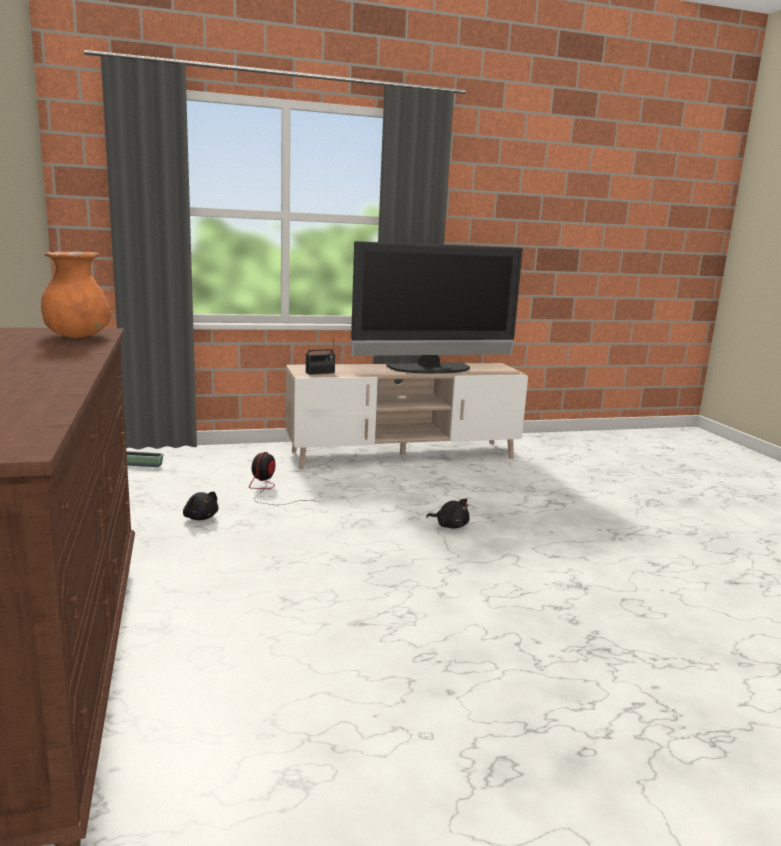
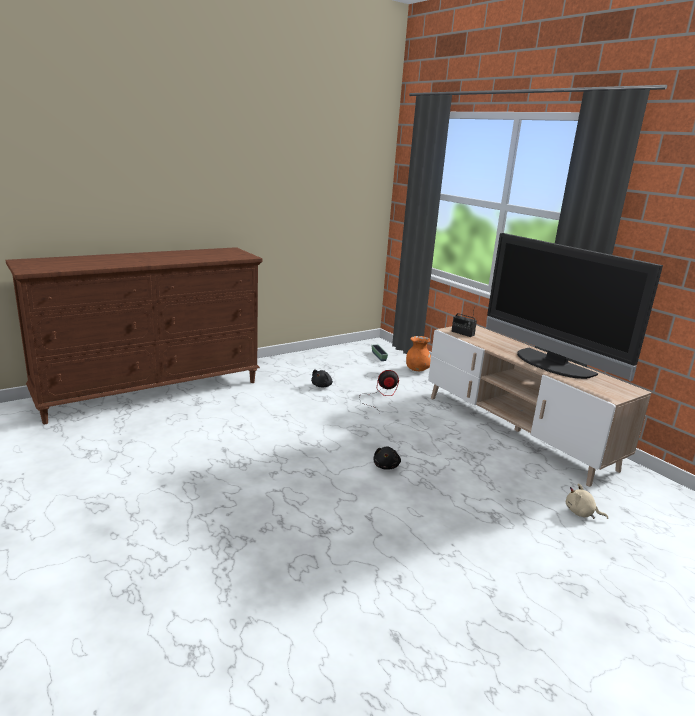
camera: 70 degrees right, 5 degrees up
(78, 336) = (226, 256): orange vase -> orange vase (417, 370)
(553, 472) = (581, 513): none -> beige plush toy

